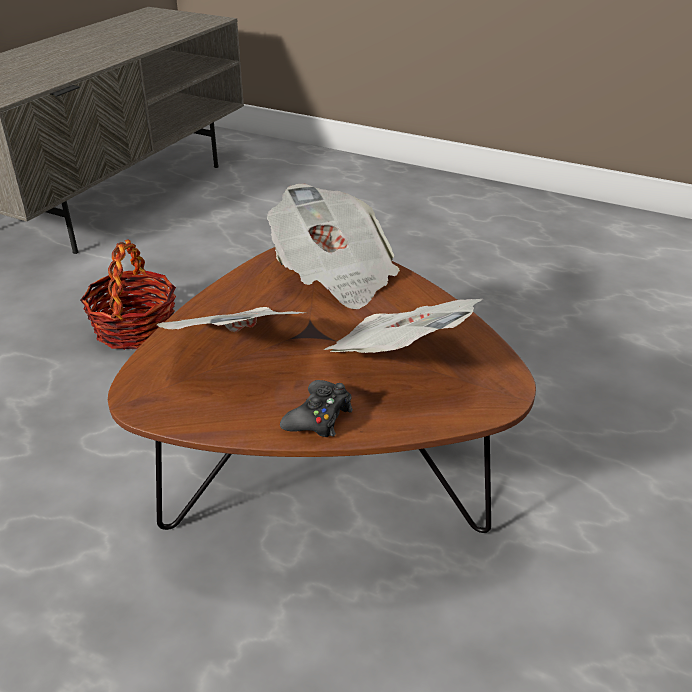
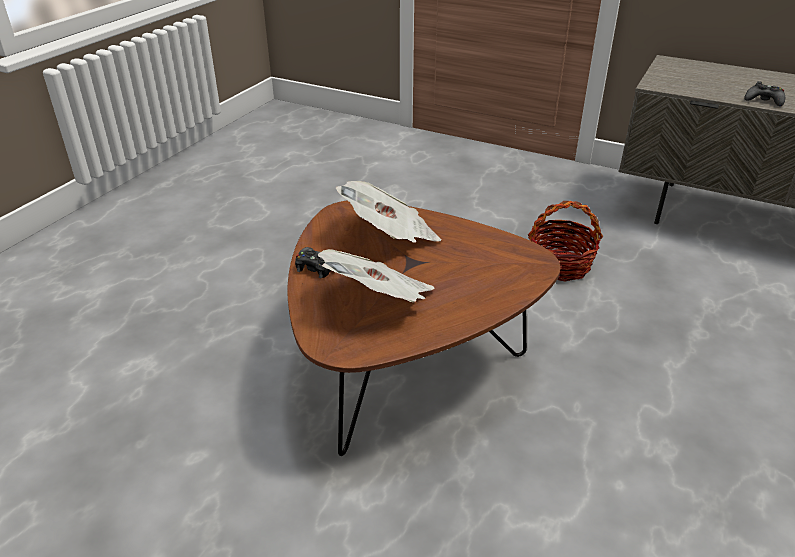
camera: 90 degrees right, 0 degrees up
(86, 65) = (764, 100): none -> black game controller
(334, 275) = (494, 271): newspaper -> none

